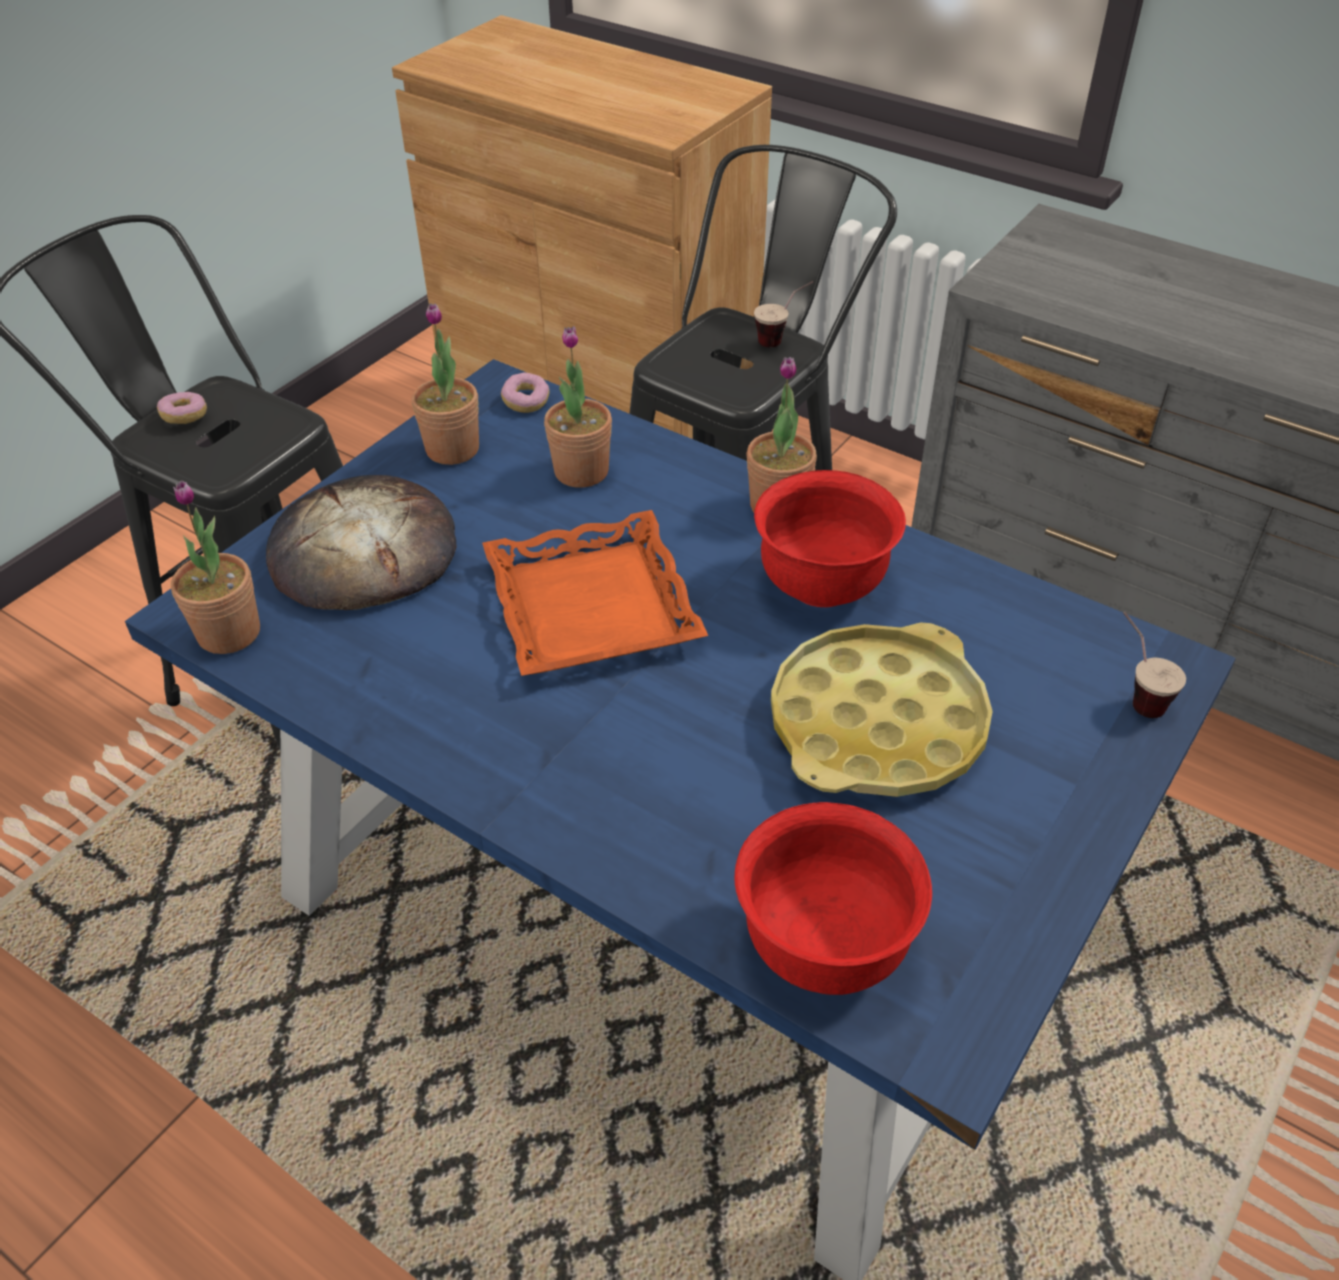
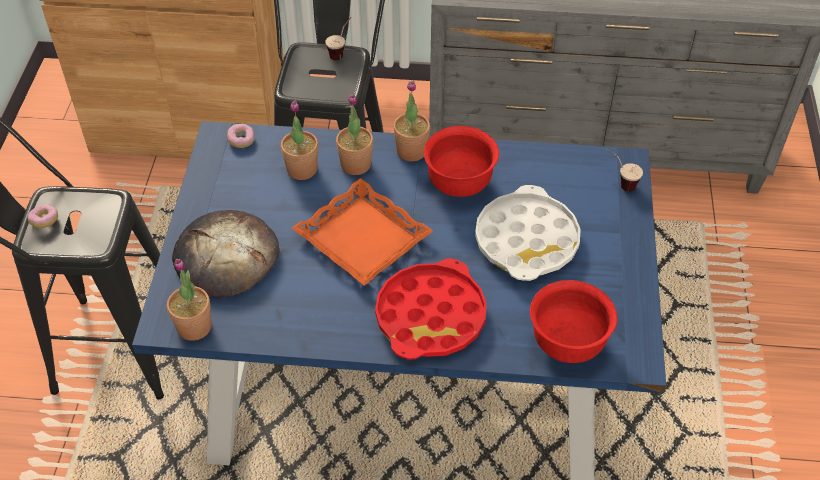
camera: 30 degrees left, 5 degrees up
(452, 449) = (224, 182): potted plant -> potted plant (355, 164)
(605, 779) = (431, 316): none -> red tray
(877, 723) = (526, 240): yellow tray -> white tray

